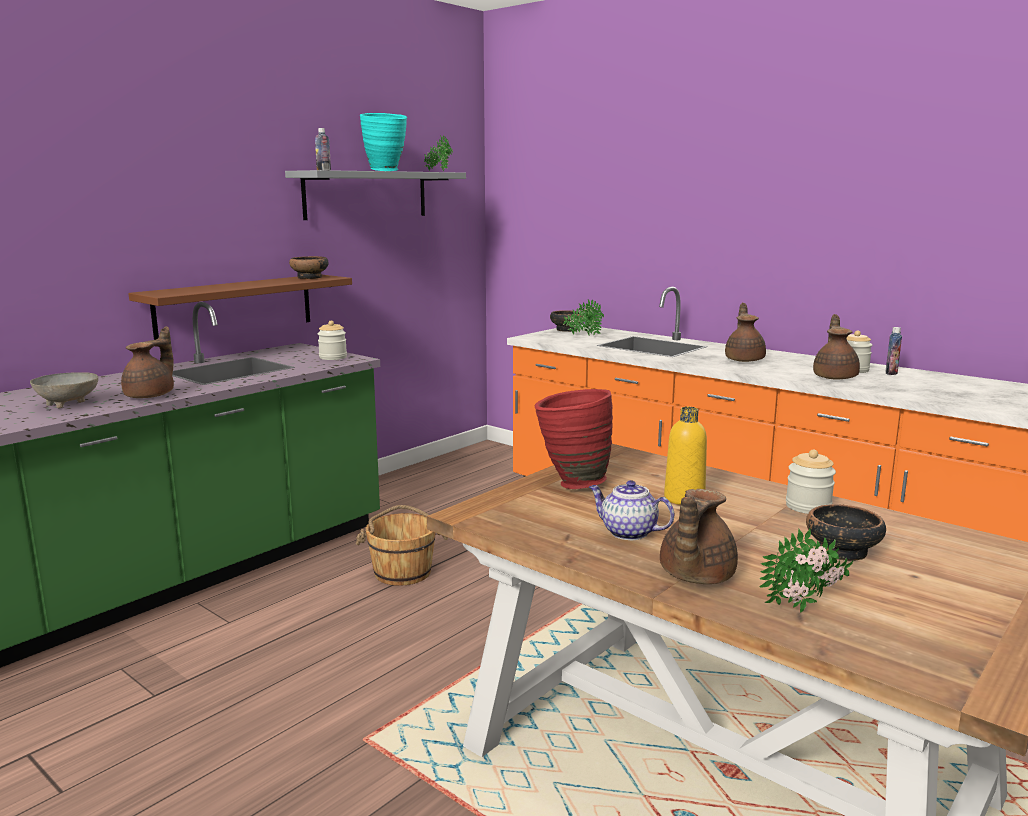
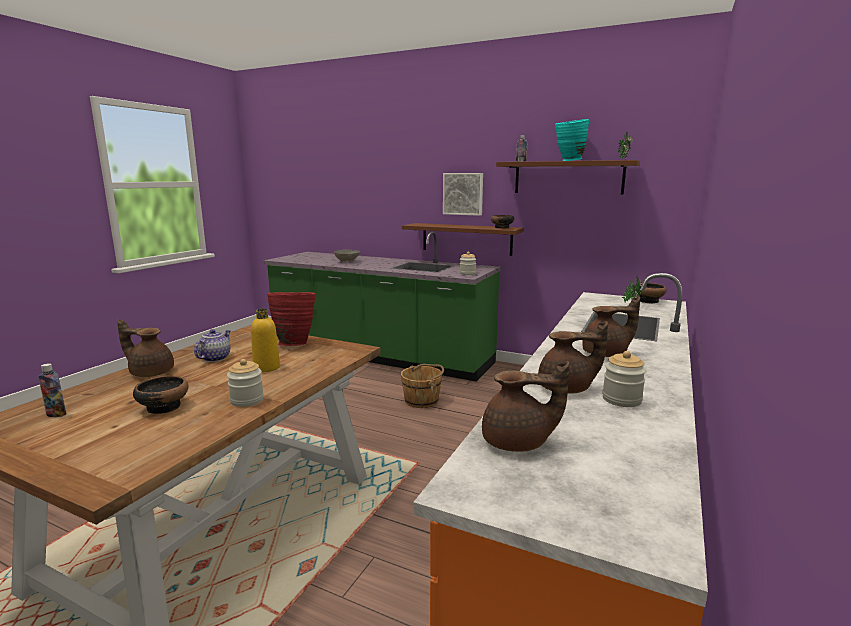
camera: 75 degrees right, 0 degrees up
(152, 395) = (366, 266): brown teapot -> brown teapot (518, 443)
(221, 226) = (463, 194): none -> picture
(366, 195) = (568, 177): grey shelf -> brown shelf
(806, 608) = (95, 395): potted plant -> none
(891, 373) = (633, 420): bottle -> bottle (56, 414)

